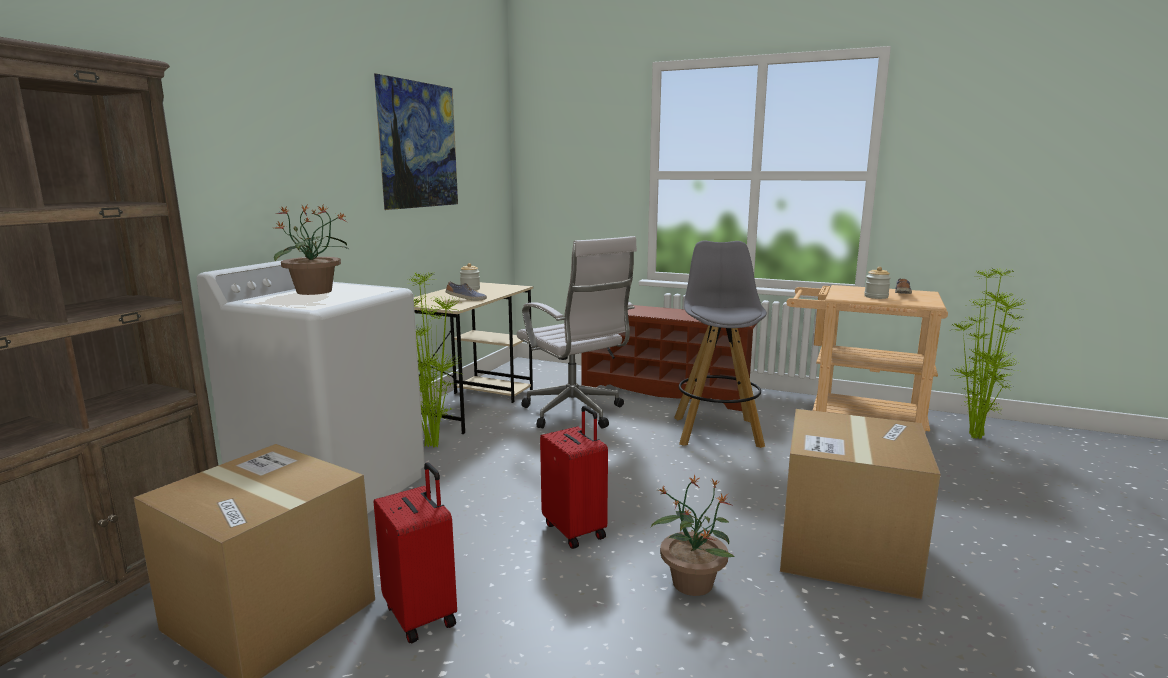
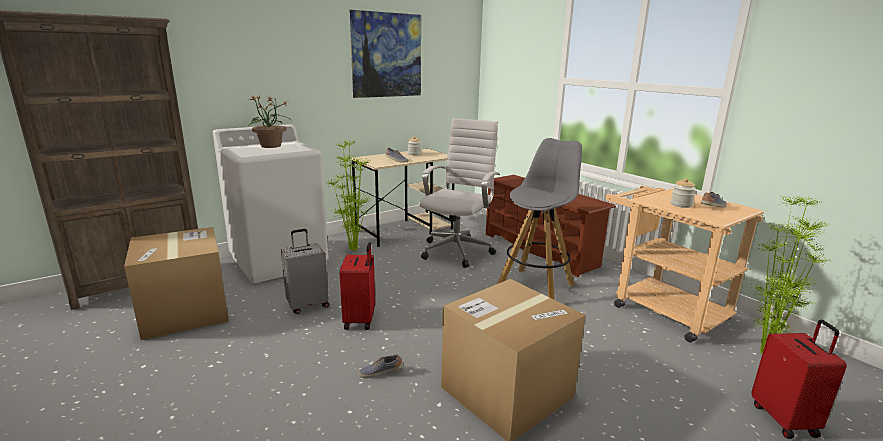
camera: 30 degrees right, 5 degrees up
(422, 614) = (237, 335): red suitcase -> red suitcase (785, 419)
(472, 536) = (308, 305): none -> grey suitcase
(575, 414) = (457, 250): white office chair -> white office chair turned 150 degrees counterclockwise
(692, 582) = (380, 372): potted plant -> shoe

